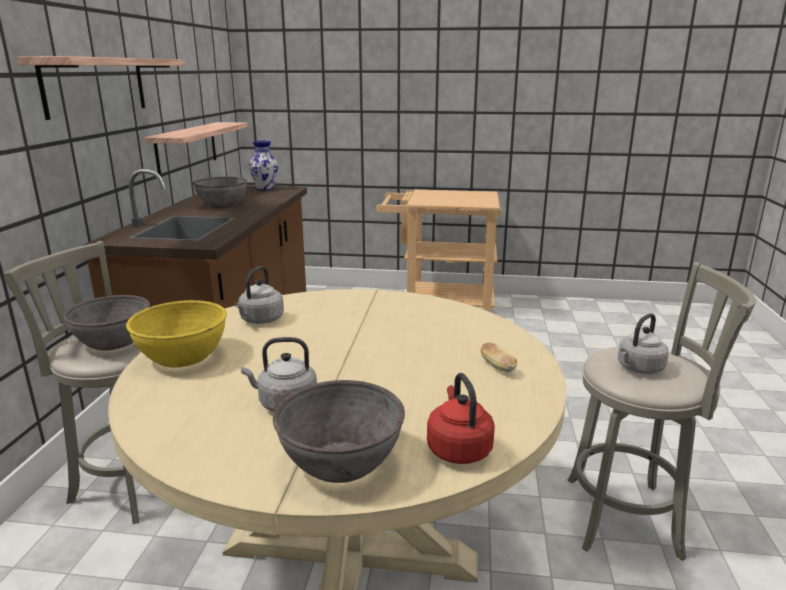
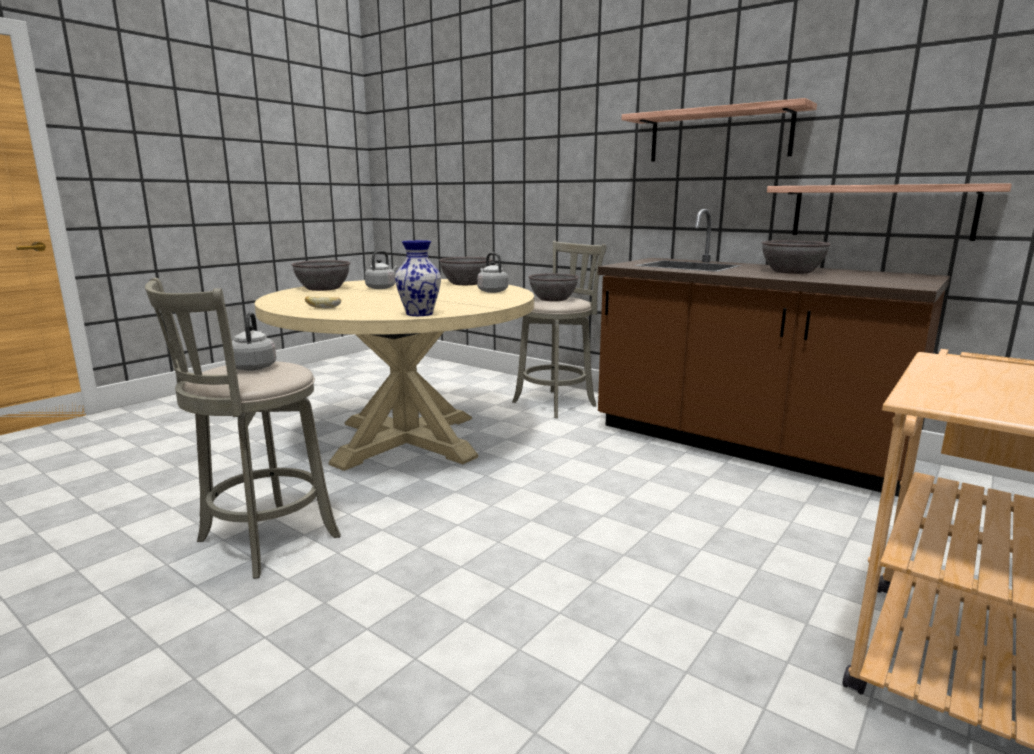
camera: 120 degrees right, 5 degrees down
(182, 356) = (466, 283): yellow bowl -> grey bowl
(265, 188) = (915, 282): vase -> vase (420, 314)
(458, 448) = (287, 296): red kettle -> none

